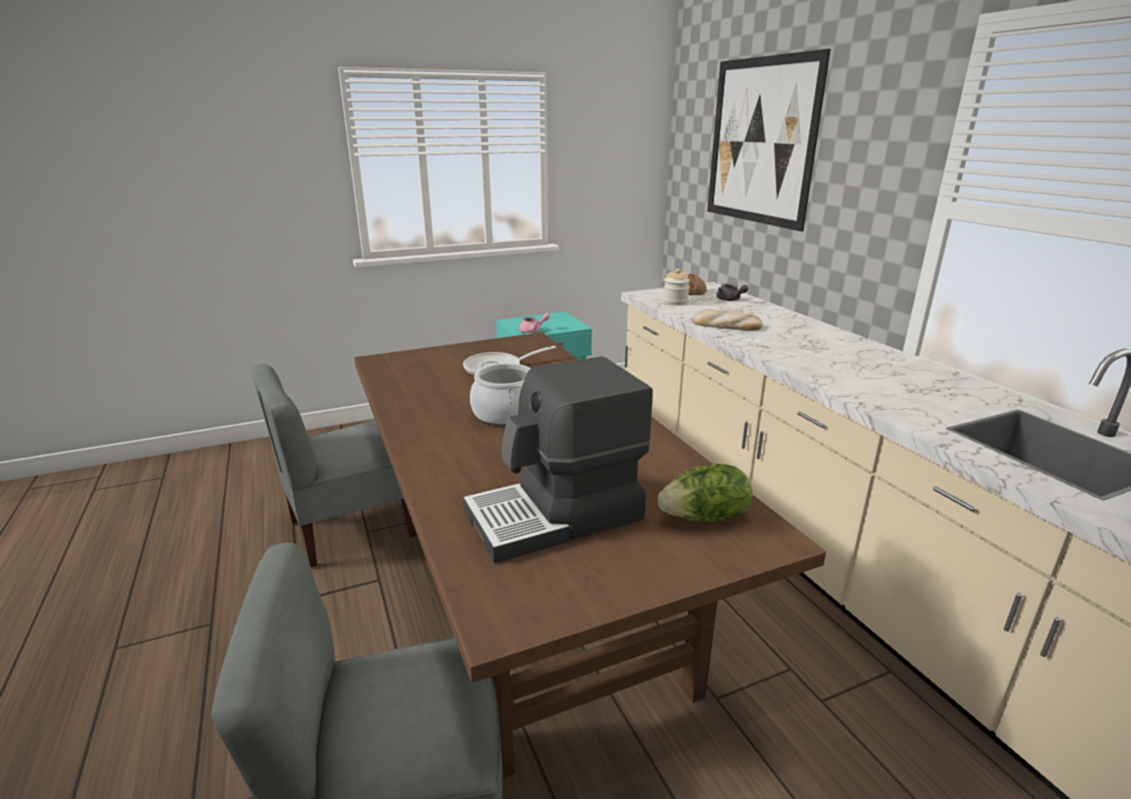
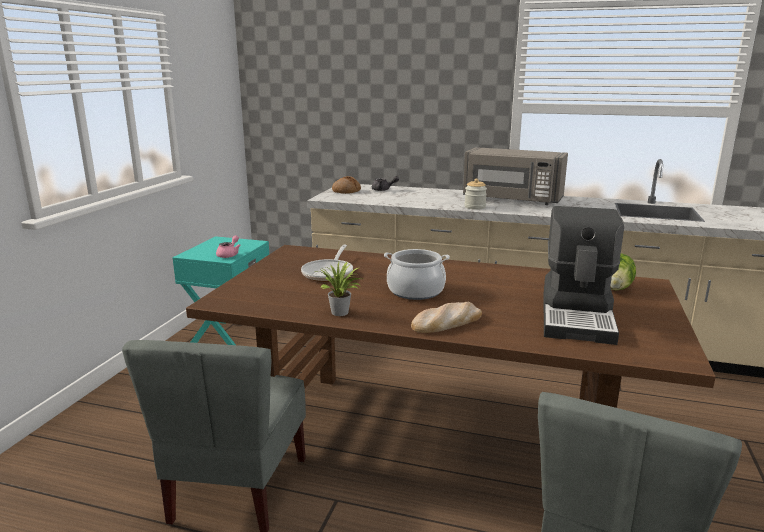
camera: 50 degrees left, 5 degrees down
(407, 404) = (341, 313): none -> potted plant
(675, 302) = (359, 198): jar -> jar (475, 207)
(726, 325) = (424, 202): bread -> bread (446, 322)
(760, 142) = (354, 73): picture -> none
(850, 353) = (512, 199): none -> grey microwave

